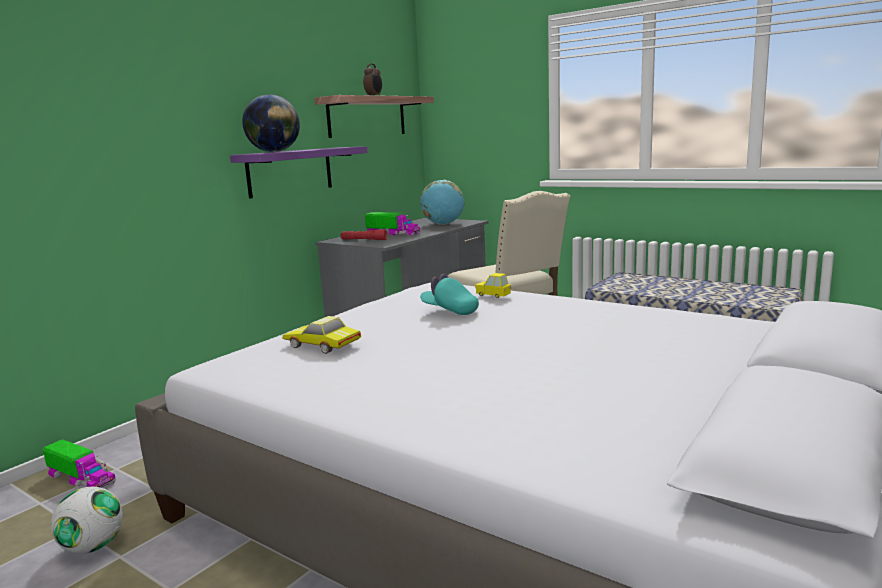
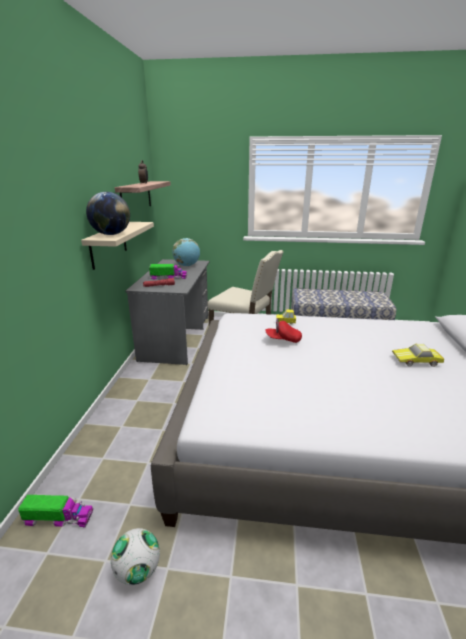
camera: 30 degrees left, 10 degrees up
(290, 171) = (108, 244): purple shelf -> beige shelf
(322, 345) = (251, 384): toy car -> toy car (417, 361)
(449, 310) = (283, 339): turquoise cap -> red cap

